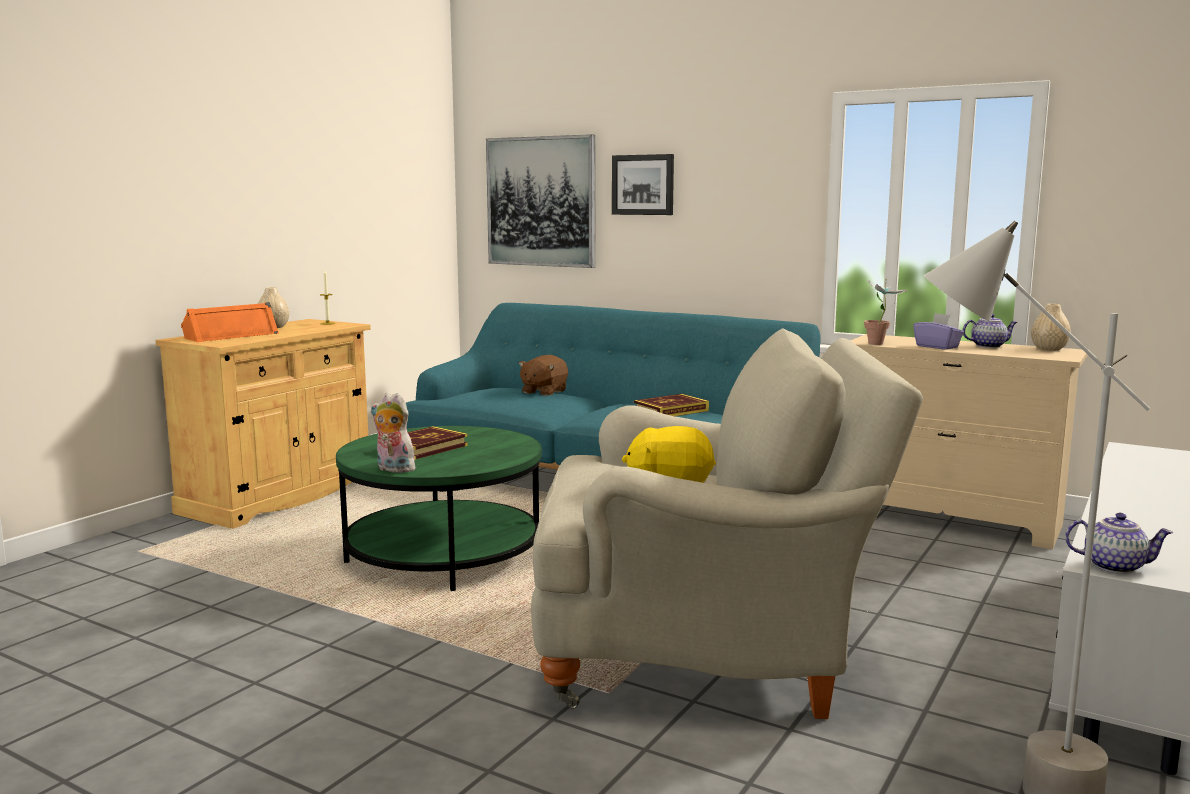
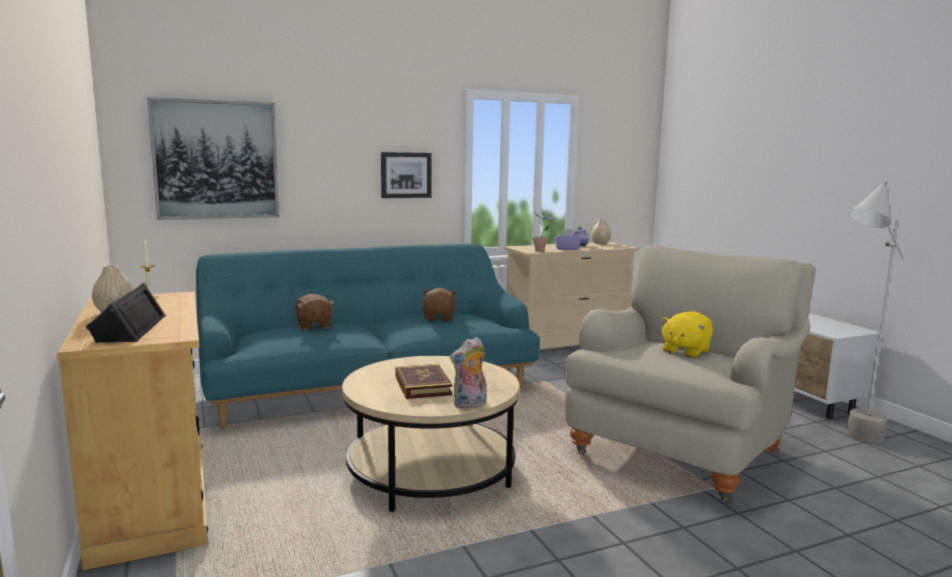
camera: 55 degrees left, 0 degrees up
(230, 335) = (127, 328): orange speaker -> black speaker
(444, 554) = (431, 471): green coffee table -> beige coffee table
(643, 185) = (322, 147): picture -> picture (406, 175)
(671, 410) = (439, 318): book -> brown plush toy
(1114, 566) = (836, 332): teapot -> none

